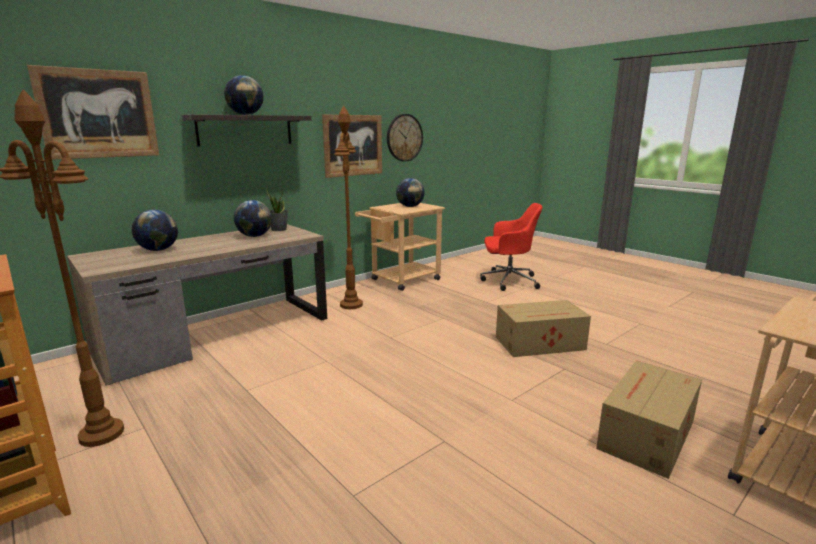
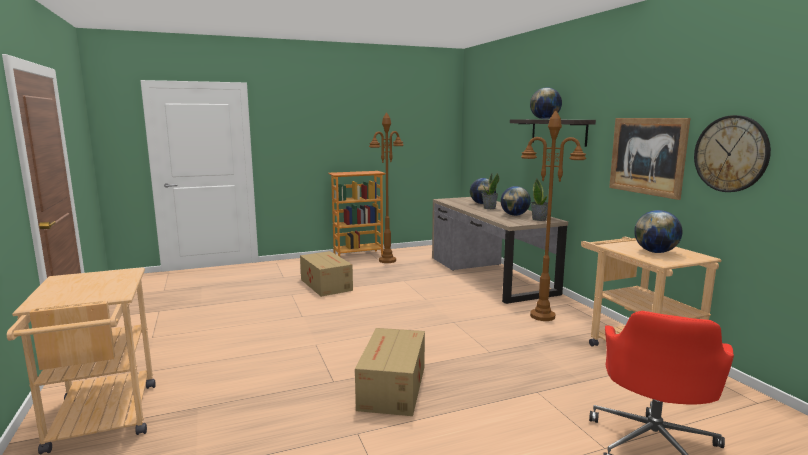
camera: 110 degrees right, 5 degrees down
(98, 114) = (501, 119): picture -> none
(201, 245) = (489, 208): none -> potted plant
(645, 435) = (221, 377): cardboard box -> cardboard box (326, 284)

